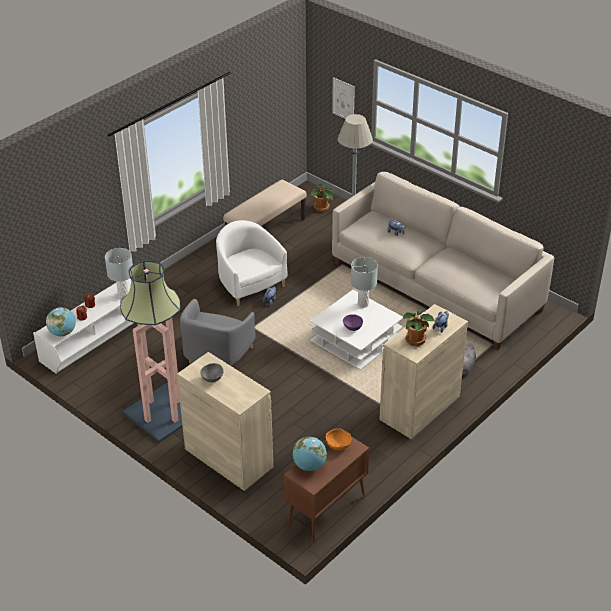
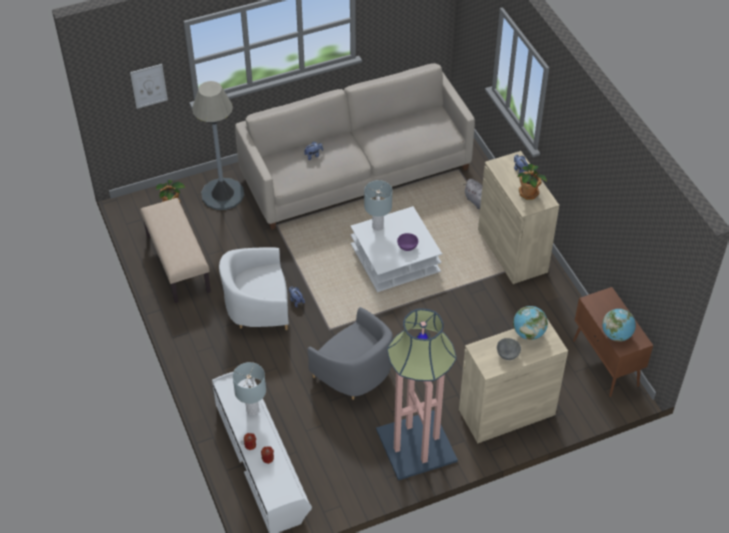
camera: 65 degrees left, 10 degrees up
(63, 333) = (284, 483): globe -> globe (528, 333)
(338, 444) = (599, 306): orange bowl -> none

